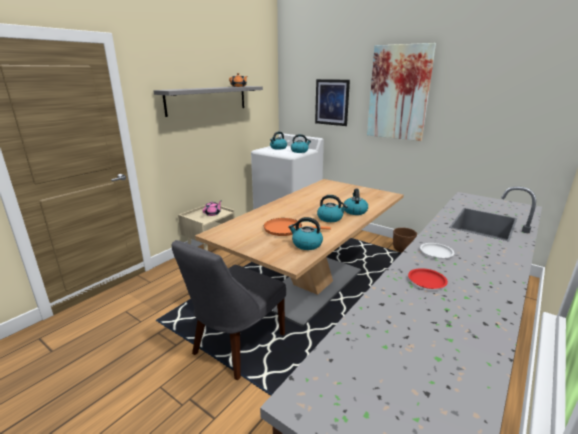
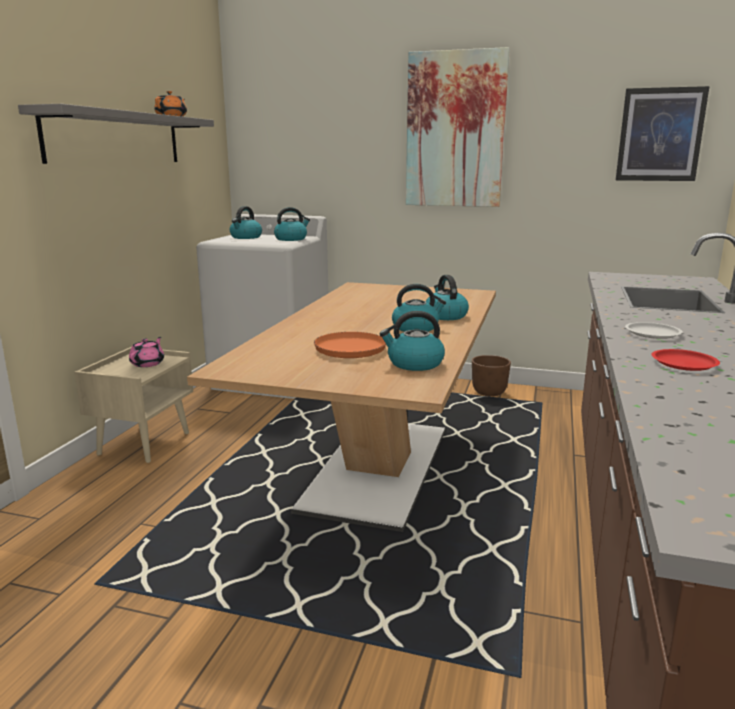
camera: 20 degrees left, 5 degrees down
(236, 346) = (297, 590): grey chair -> none
(332, 102) = (336, 152): picture -> picture (660, 135)

